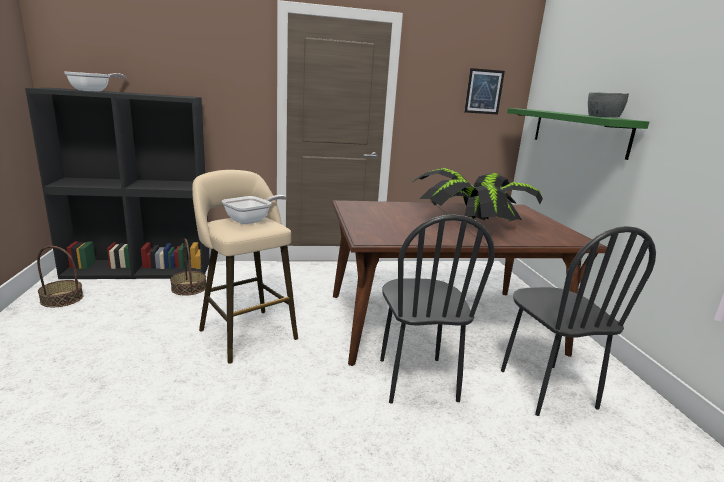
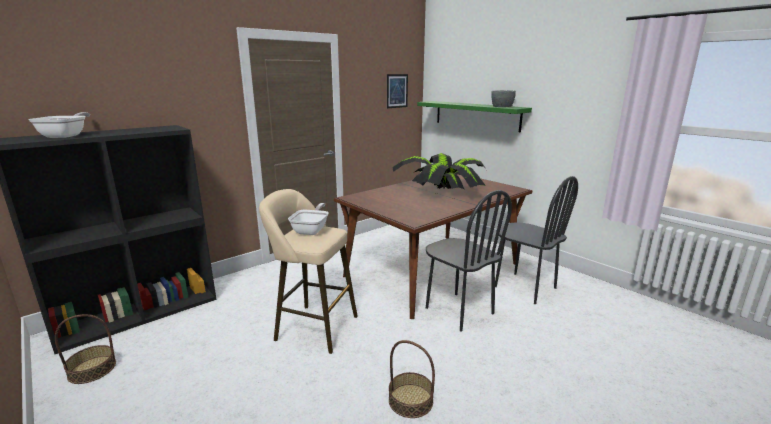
camera: 30 degrees left, 0 degrees up
(189, 288) = (215, 312): basket -> basket (410, 400)

